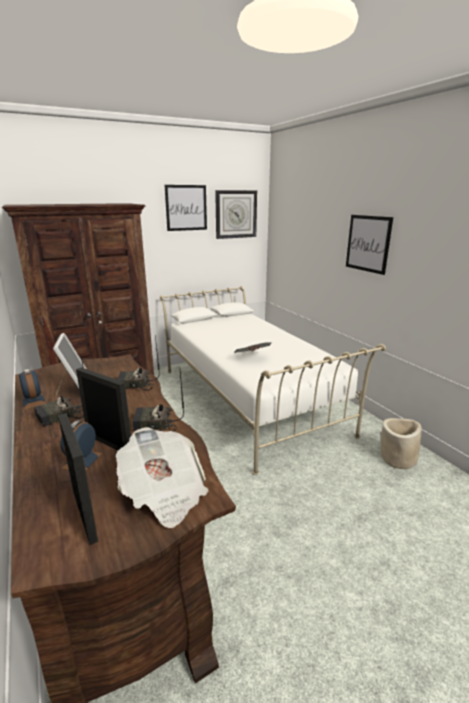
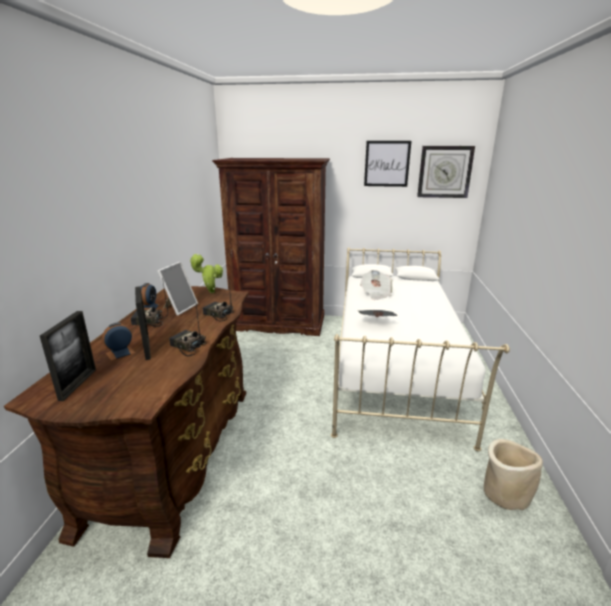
camera: 35 degrees right, 0 degrees up
(86, 365) = (209, 292): none -> potted plant
(164, 493) = (128, 391): newspaper -> newspaper (376, 294)
(368, 243) = (555, 218): picture -> none

